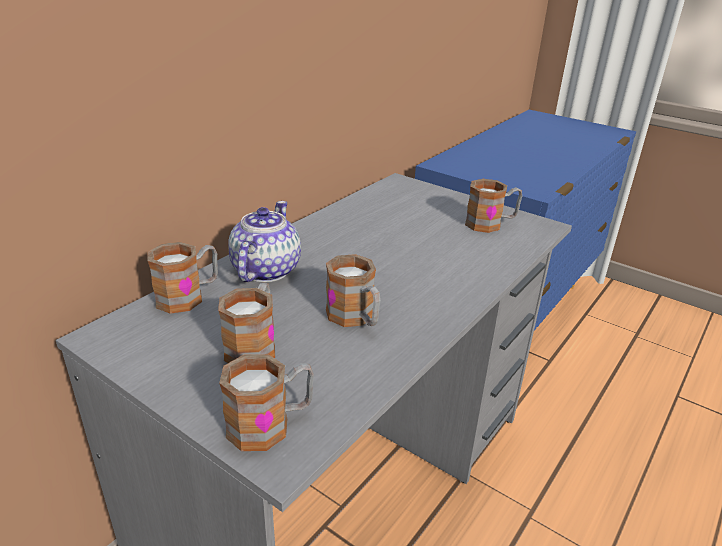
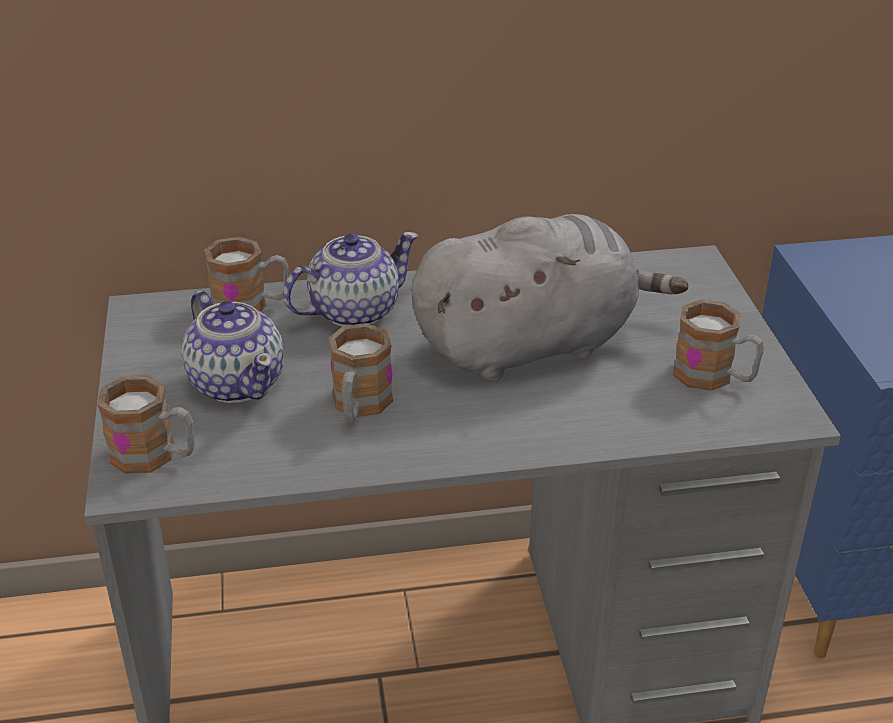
camera: 45 degrees right, 5 degrees up
(254, 345) = (237, 382): mug -> teapot
(392, 245) = (533, 345): none -> grey plush toy

